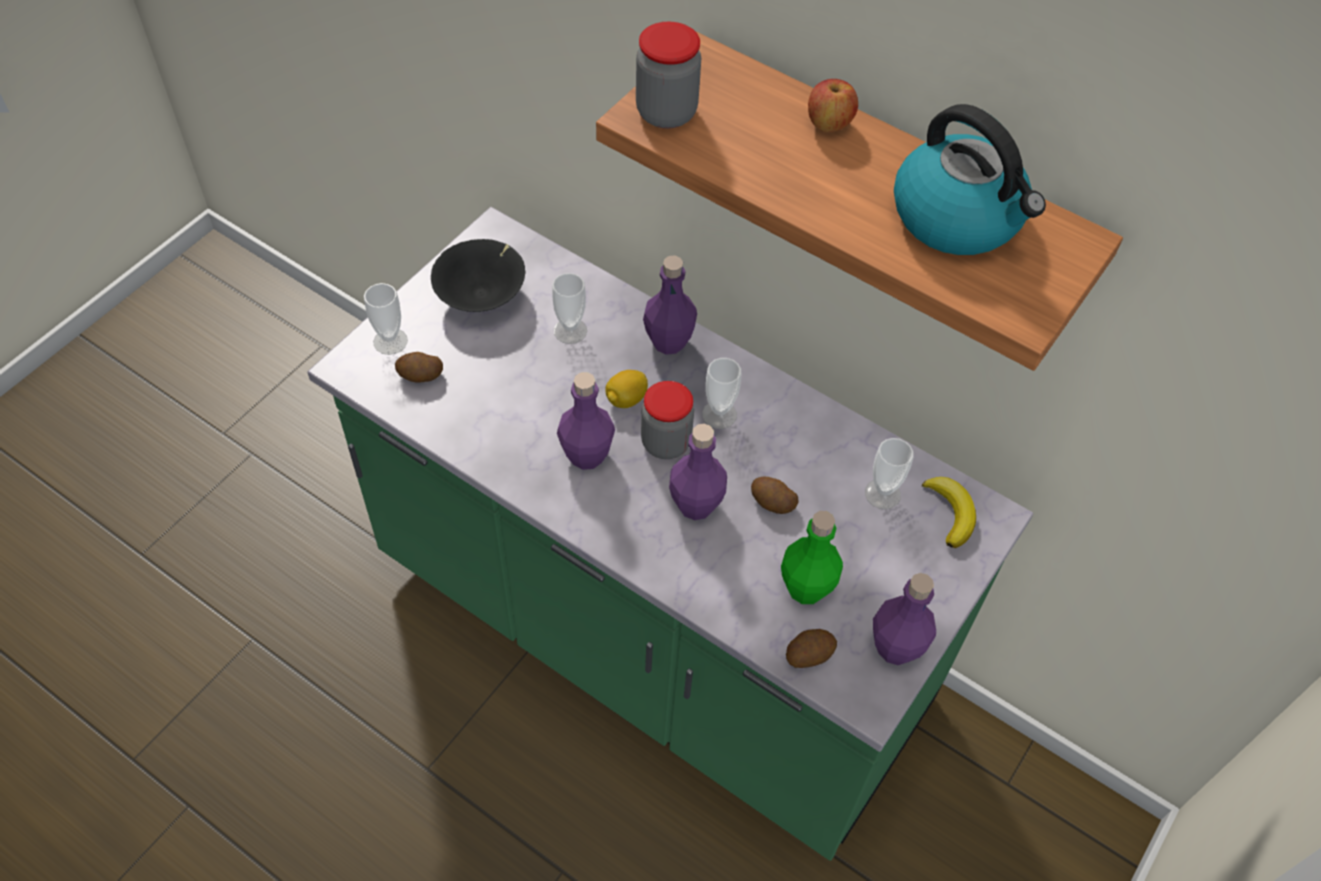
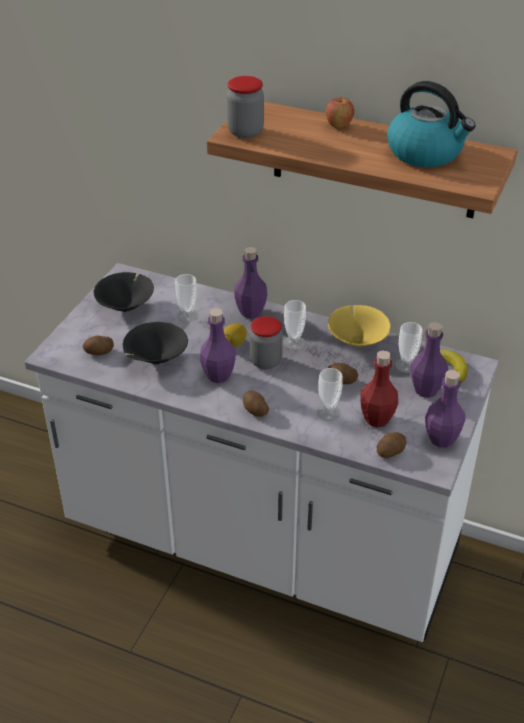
camera: 10 degrees left, 15 degrees down
(390, 341) = (74, 338): cup -> cup (328, 412)
(500, 407) = (155, 360): none -> black bowl
(623, 533) = (254, 410): none -> potato
(650, 636) = (262, 542): green counter -> white counter
(696, 505) = (295, 389): purple bottle -> purple bottle (426, 390)
(806, 588) = (377, 419): green bottle -> red bottle
(818, 431) = (357, 341): none -> yellow bowl

